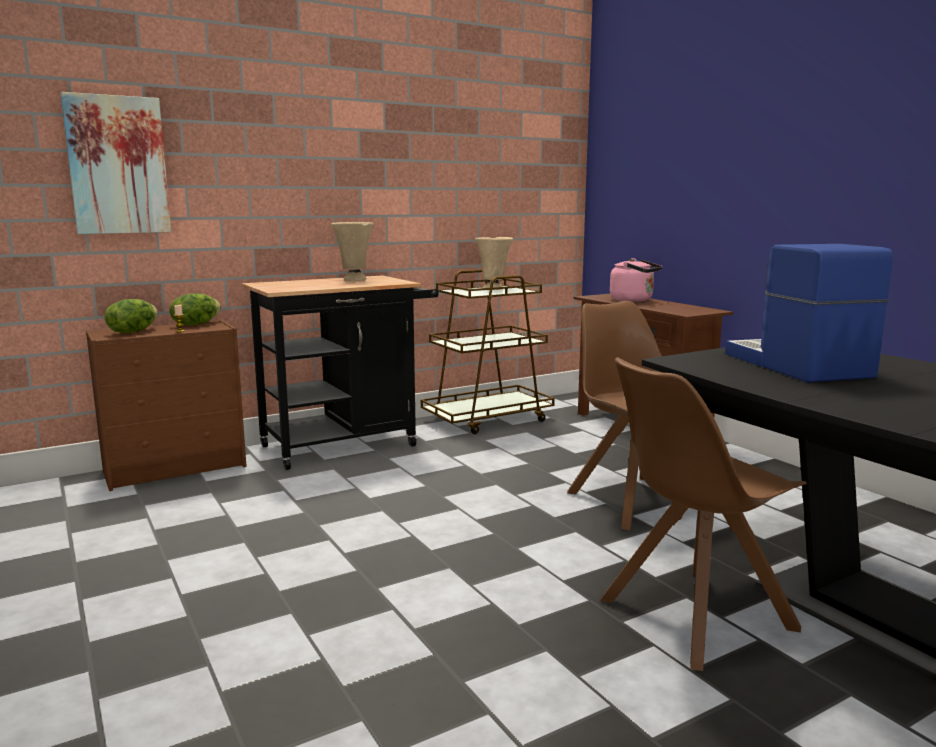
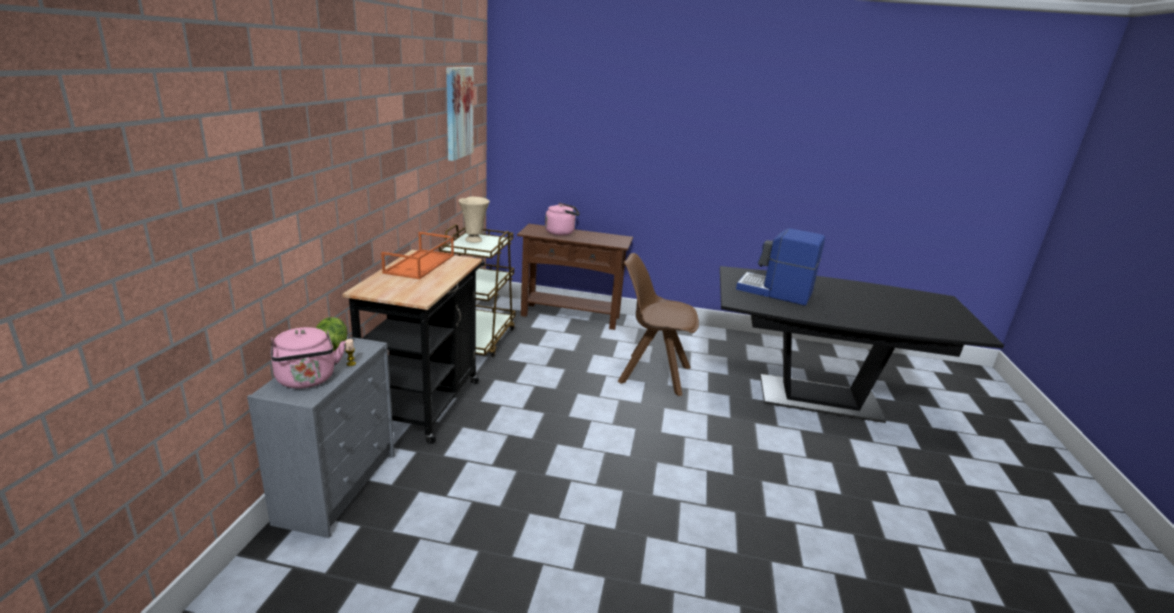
camera: 50 degrees left, 10 degrees up
(117, 165) = (251, 208): picture -> picture (458, 113)
(133, 331) = (307, 380): lettuce -> pink kettle
(177, 468) = (338, 486): brown dresser -> grey dresser
(354, 280) = (420, 264): beige vase -> orange tray
(692, 616) = (770, 431): brown chair -> none

